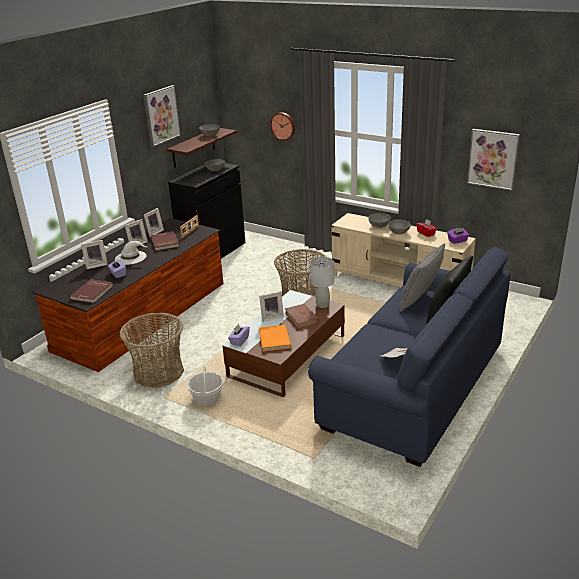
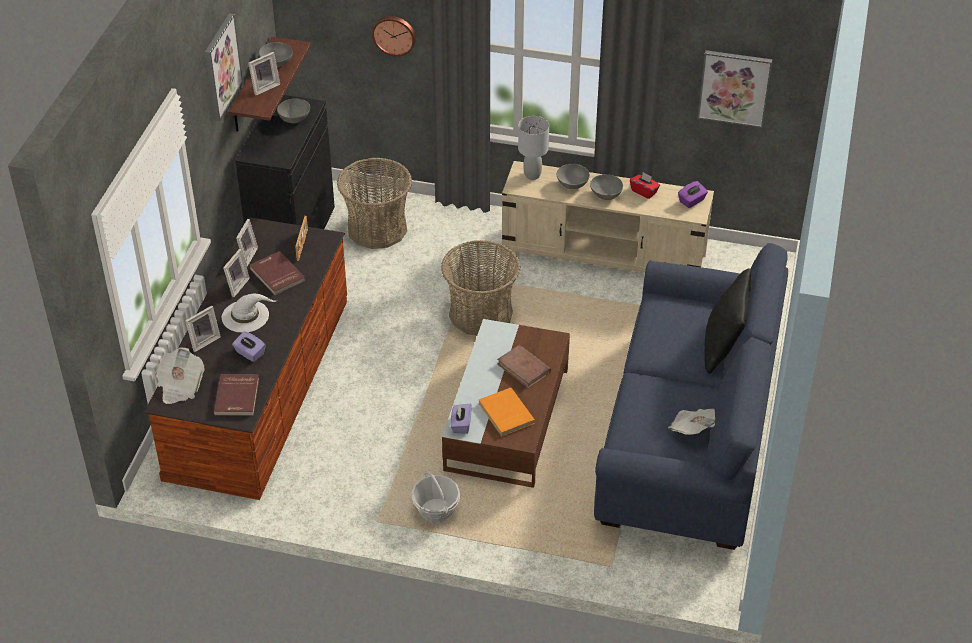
camera: 20 degrees left, 15 degrees up
(63, 283) = (180, 386): none -> newspaper
(158, 372) = (345, 482): basket -> basket (377, 229)
(271, 317) = (483, 375): picture frame -> picture frame (264, 87)
(323, 305) = (542, 340): grey table lamp -> grey table lamp (532, 175)
(420, 301) = (681, 324): grey pillow -> none

